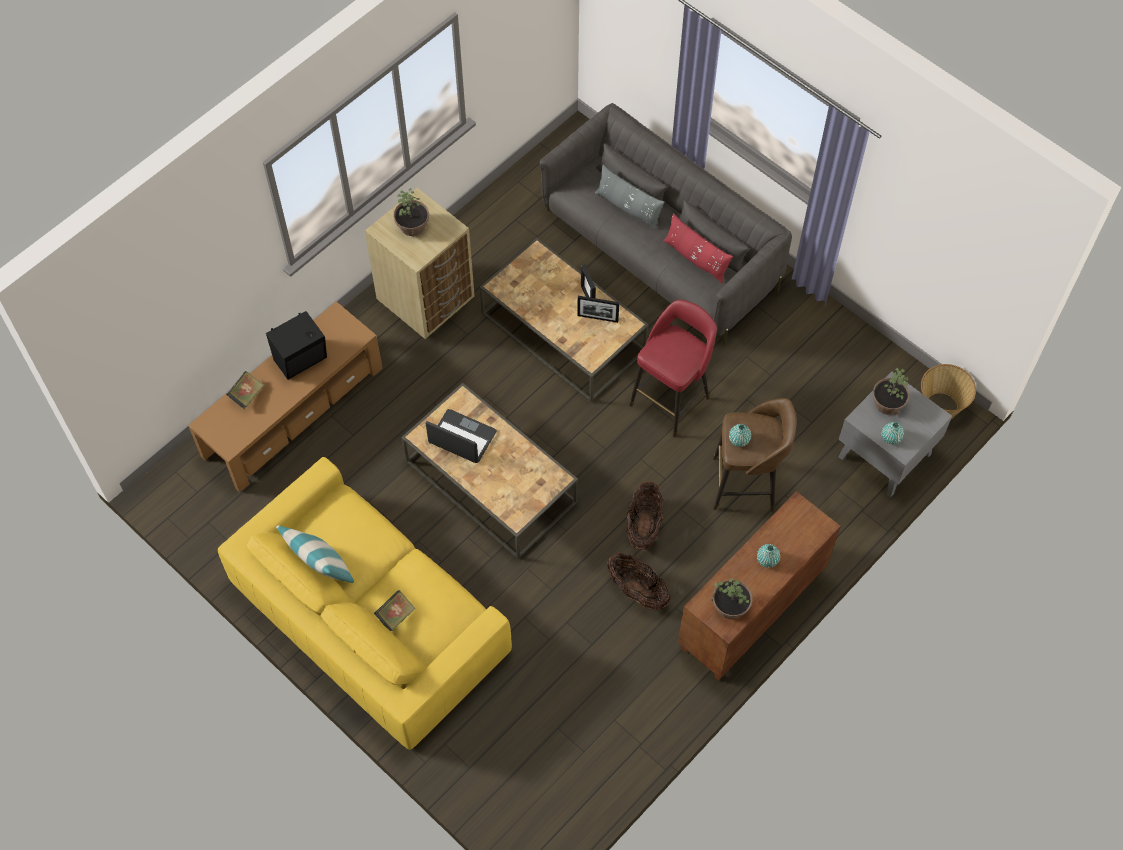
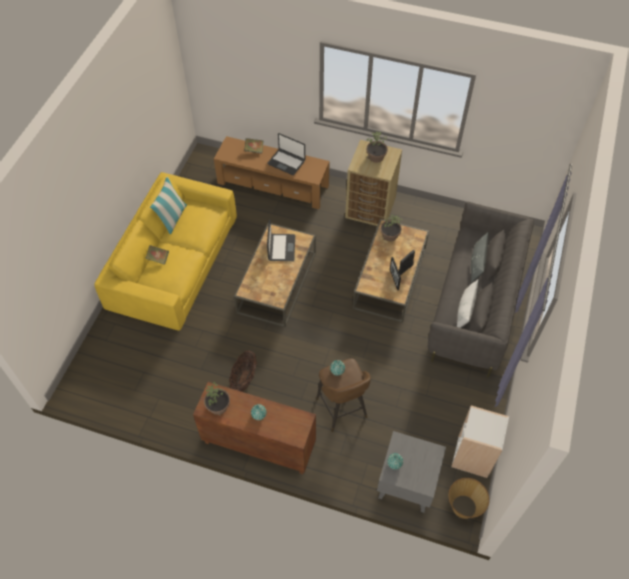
camera: 65 degrees right, 5 degrees down
(302, 360) = (286, 162): black speaker -> laptop
(643, 526) = (287, 366): basket -> none
(671, 400) = (377, 348): red stool -> none
(695, 258) = (465, 310): red pillow -> white pillow
(880, 365) = (472, 457): none -> bookcase
(887, 403) = (419, 452): potted plant -> potted plant (389, 235)

